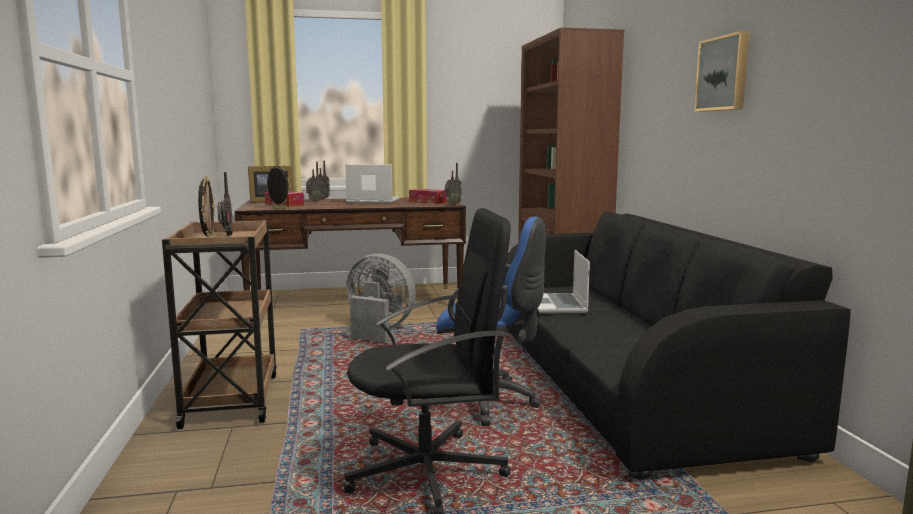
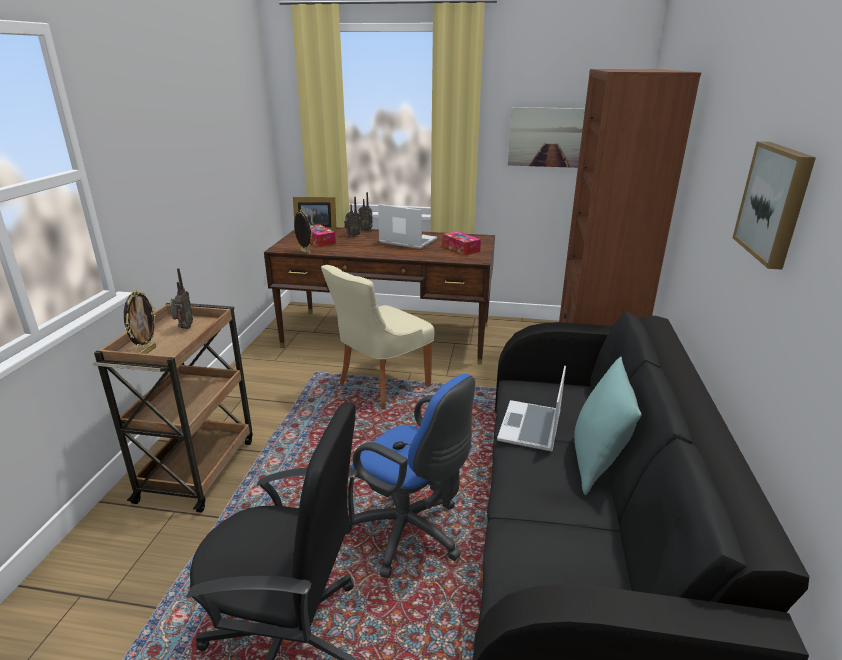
camera: 20 degrees right, 15 degrees up
(378, 330) = (381, 386): grey fan -> beige chair
(452, 204) = (479, 259): radio -> none
(487, 109) = (552, 137): none -> picture
(625, 315) = (596, 463): none -> turquoise pillow

